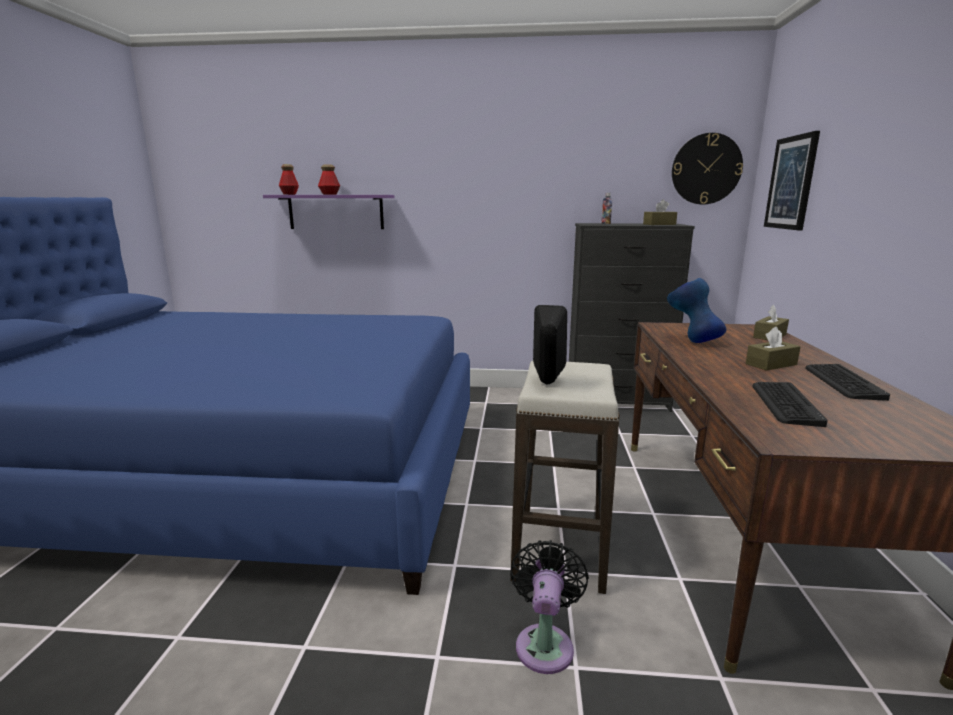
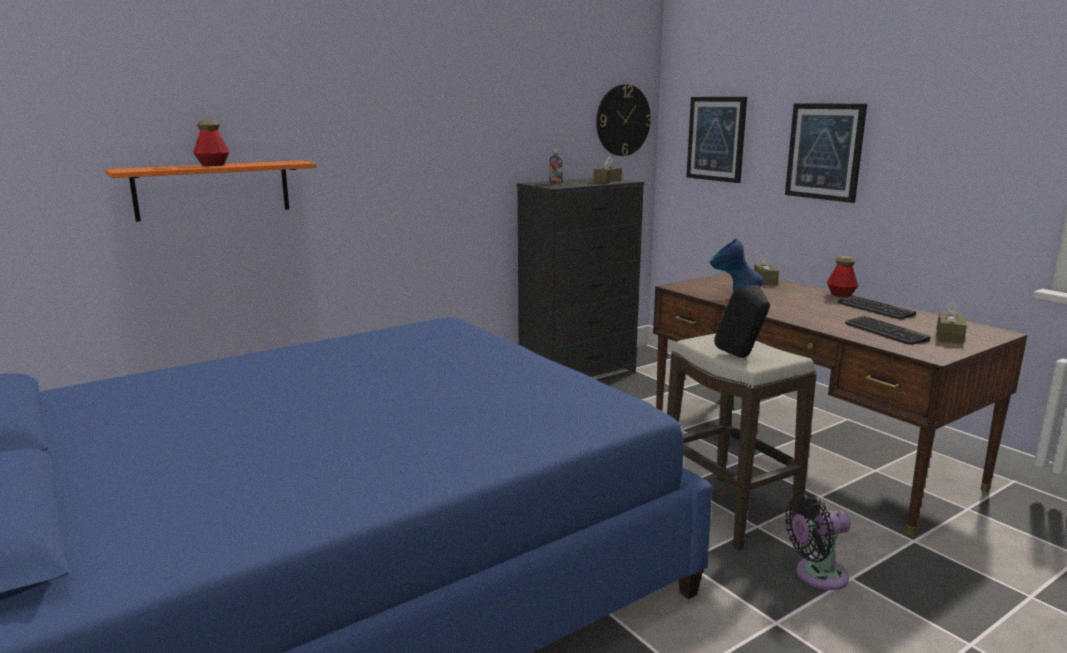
camera: 40 degrees left, 0 degrees up
(289, 194) = (150, 169): bottle -> bottle (840, 295)
(336, 212) = (213, 190): purple shelf -> orange shelf
(545, 643) = (816, 575): black fan -> black fan turned 75 degrees counterclockwise
(771, 364) = (817, 305): brown tissue box -> brown tissue box (949, 336)
(878, 186) = (825, 151): none -> picture

